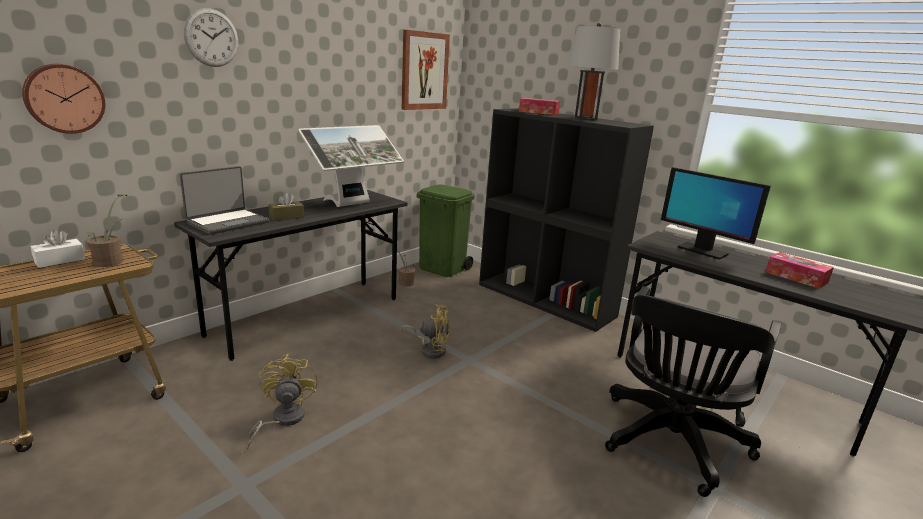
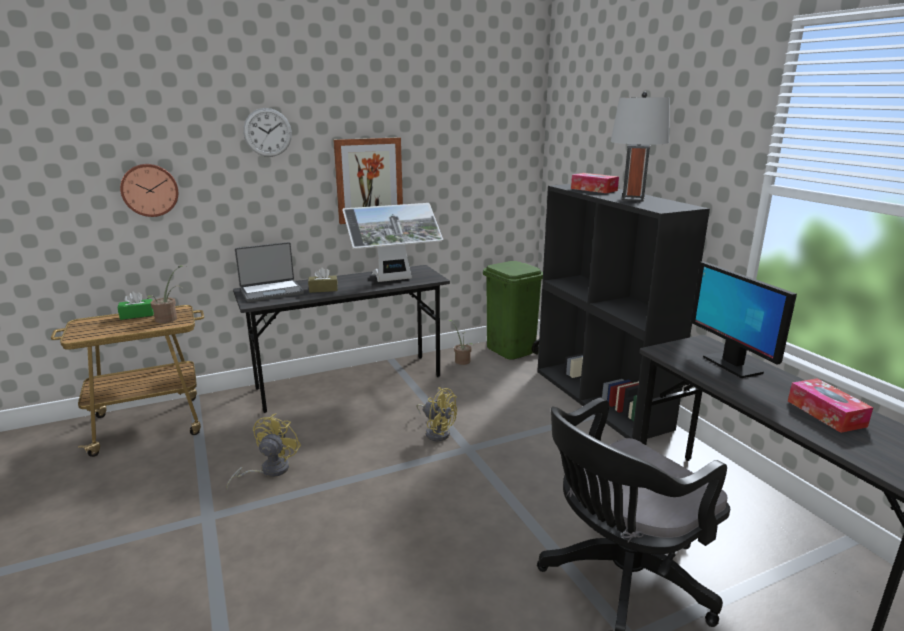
camera: 25 degrees right, 0 degrees up
(60, 260) = (137, 315): white tissue box -> green tissue box
(424, 71) = (494, 144): picture -> picture (369, 180)

